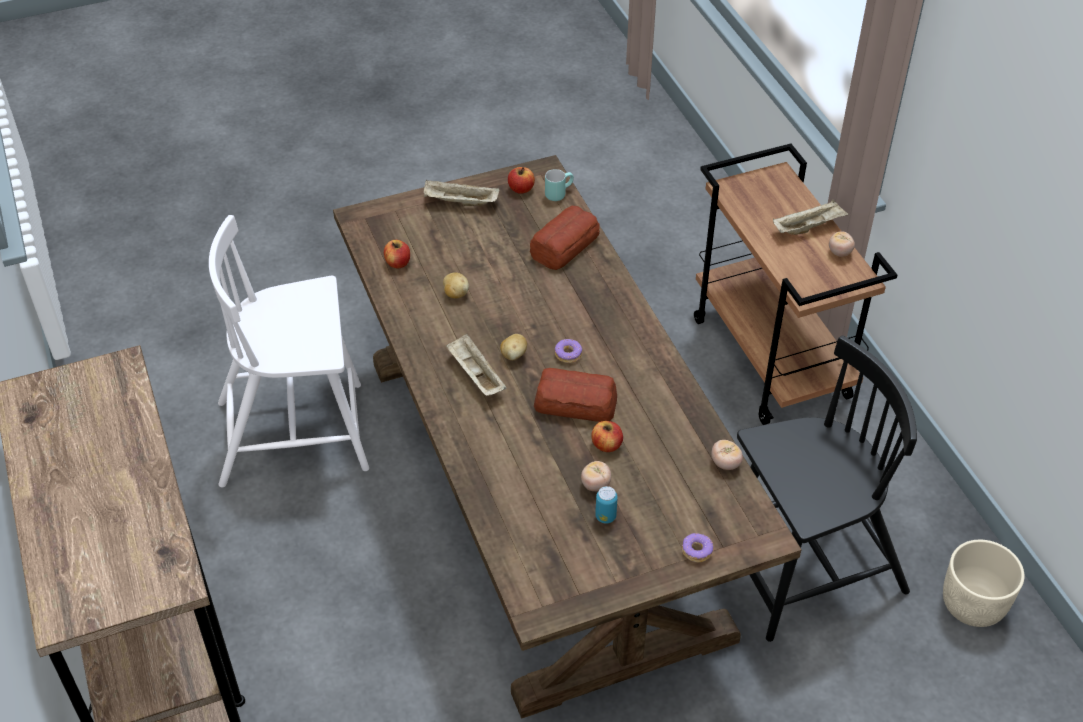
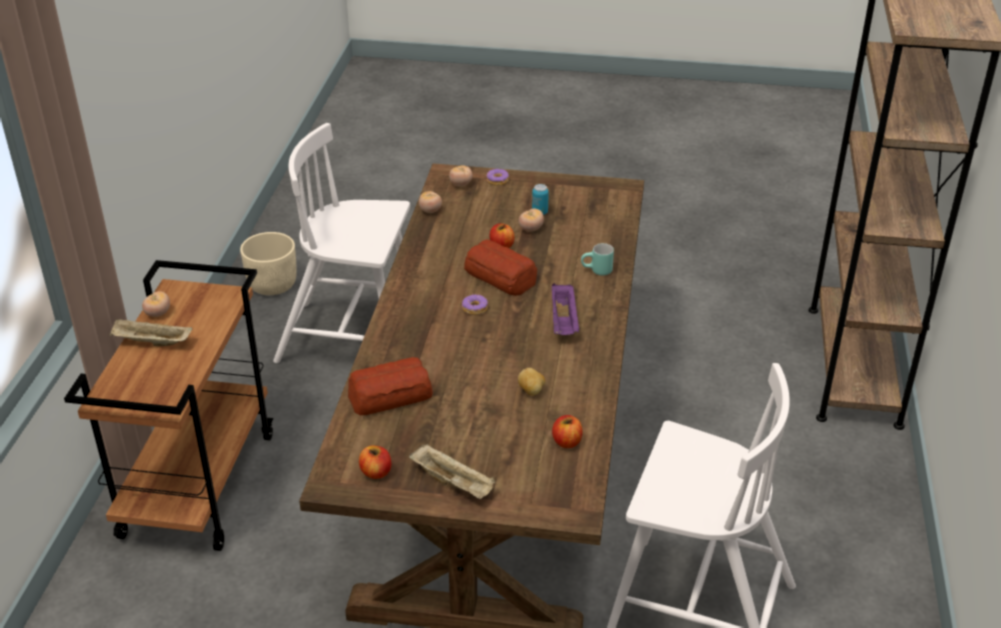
camera: 150 degrees left, 10 degrees down
(475, 375) = (564, 321): beige tray -> purple tray
(514, 355) = (520, 324): potato -> none
(558, 193) = (343, 452): turquoise mug -> turquoise mug (597, 272)
(732, 524) = (461, 184): none -> tomato
(806, 569) = (353, 339): black chair -> white chair

